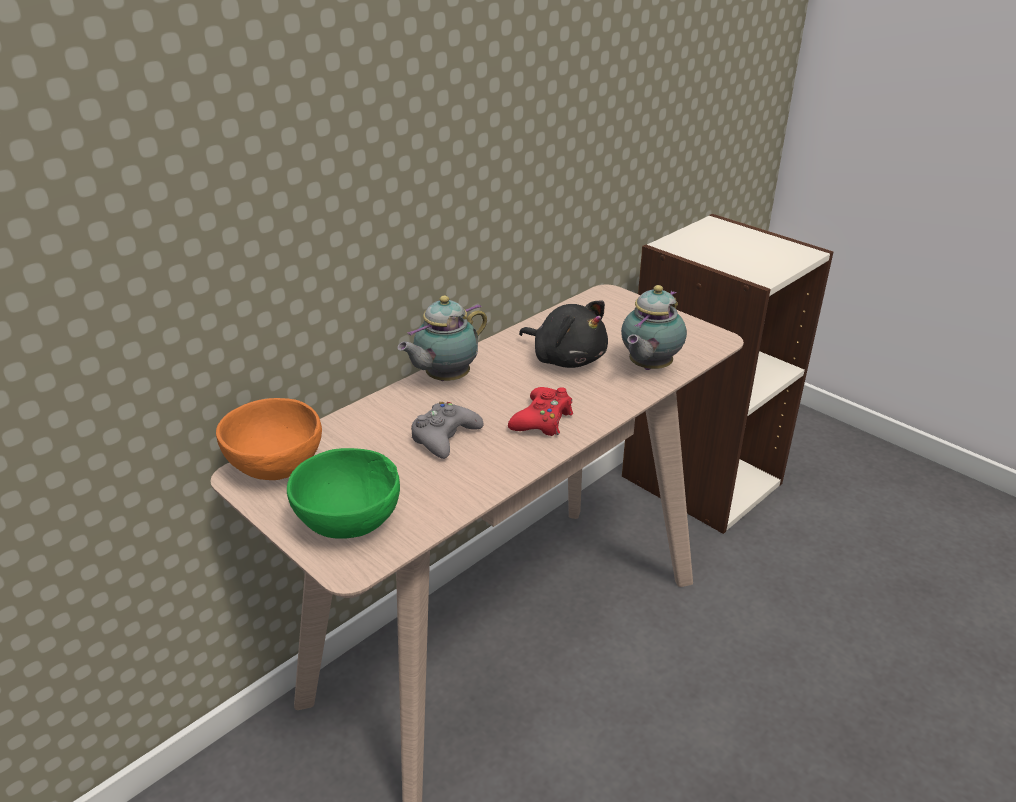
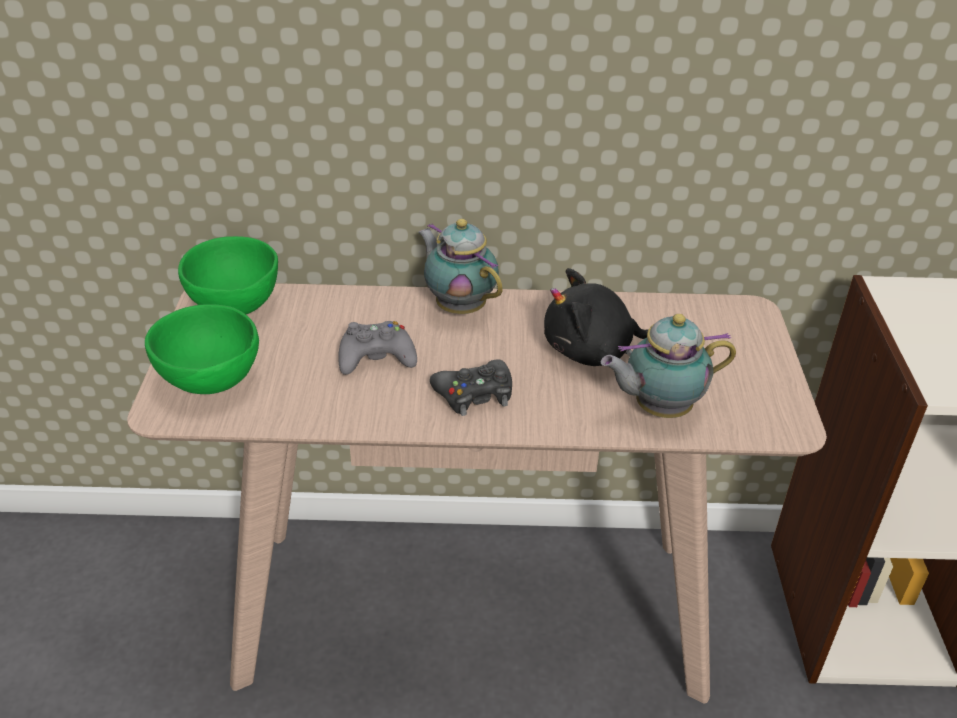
camera: 45 degrees right, 5 degrees up
(276, 468) = (233, 305): orange bowl -> green bowl
(444, 379) = (459, 307): teapot -> teapot turned 45 degrees clockwise
(542, 420) = (474, 394): red game controller -> black game controller
(566, 358) = (594, 351): black plush toy -> black plush toy turned 90 degrees clockwise

